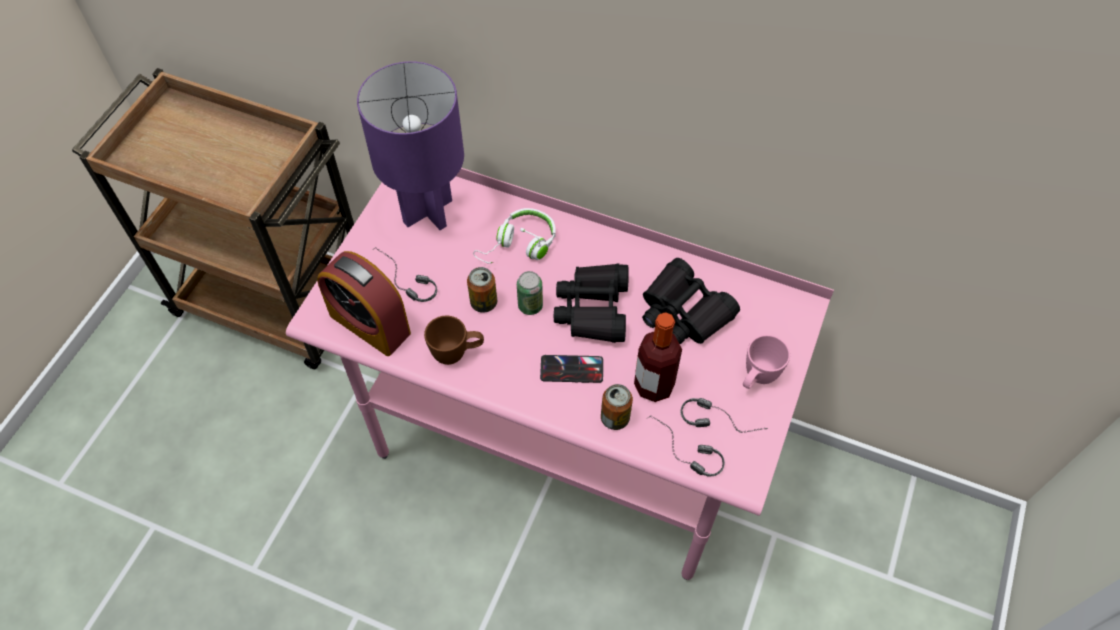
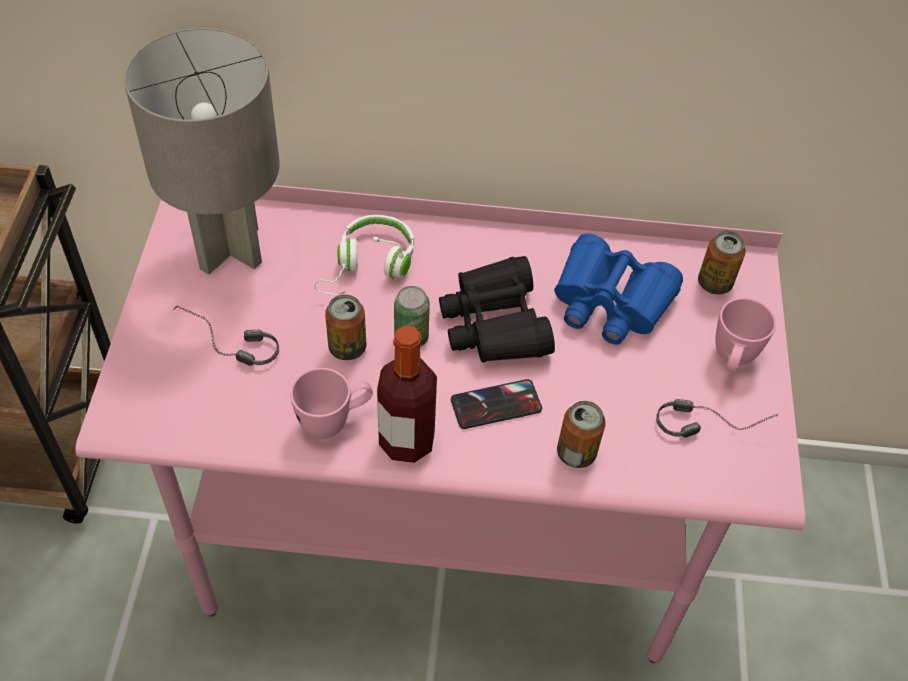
camera: 20 degrees left, 5 degrees down
(370, 324) = (197, 411): alarm clock -> none
(427, 212) = (229, 250): purple table lamp -> grey table lamp
(457, 353) = (334, 421): brown mug -> pink mug
(654, 385) = (609, 399): bottle -> bottle (406, 441)
(681, 452) = (678, 474): headphones -> none
(683, 312) = (610, 301): black binoculars -> blue binoculars
(768, 316) = (714, 283): none -> can

